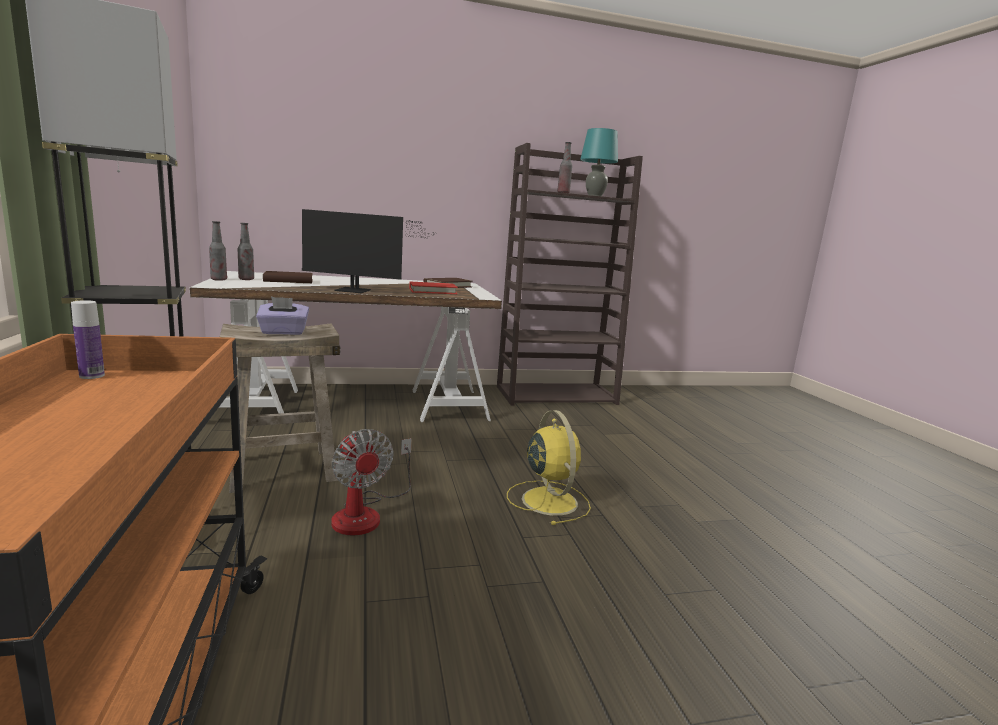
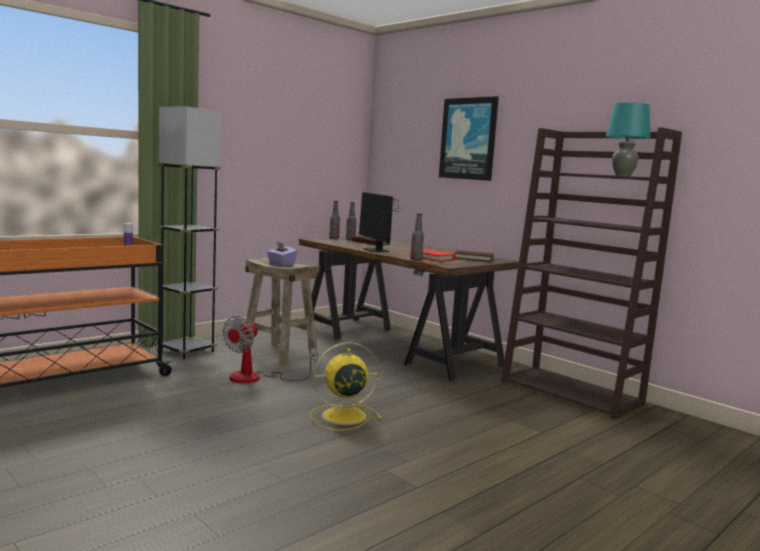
camera: 60 degrees right, 5 degrees down
(356, 404) = (397, 345): white desk -> brown desk
(389, 142) = (468, 139): none -> picture
(548, 500) = (342, 416): yellow fan -> yellow fan turned 150 degrees counterclockwise
(563, 193) = (580, 173): bottle -> bottle (416, 259)

